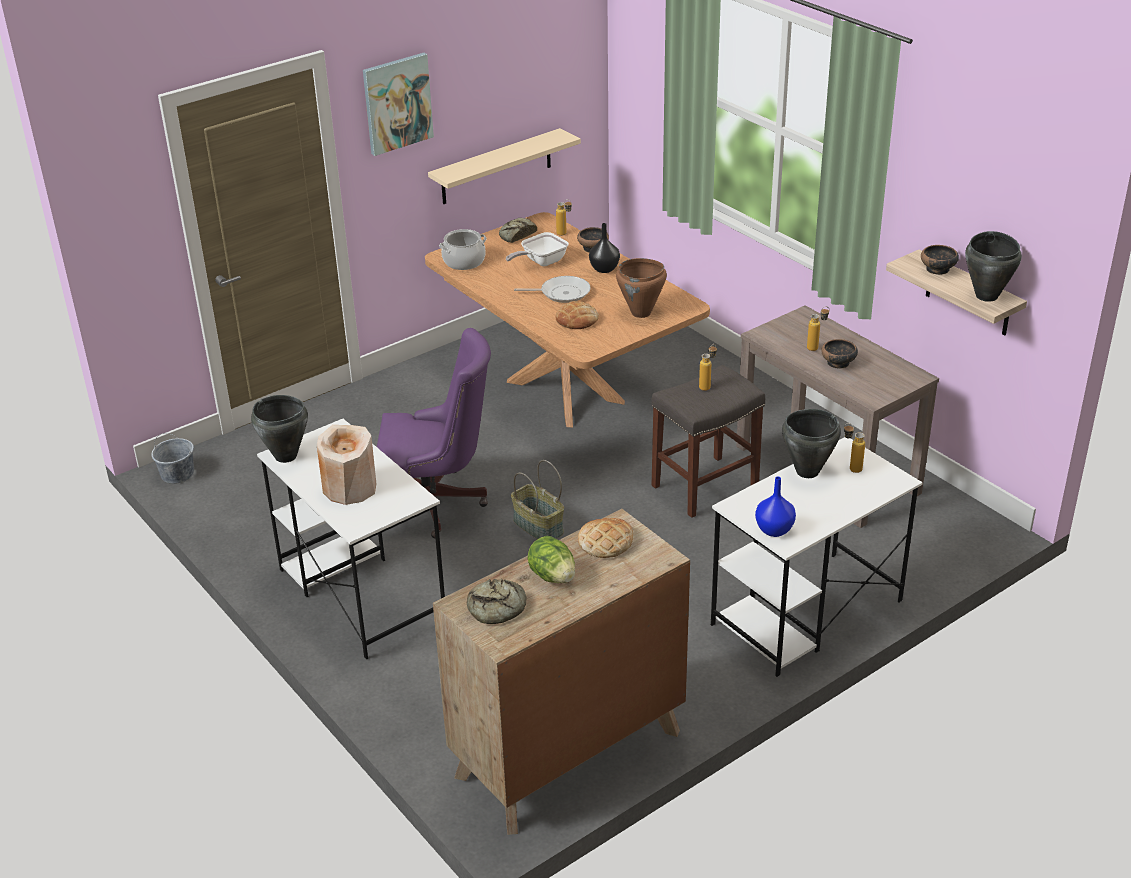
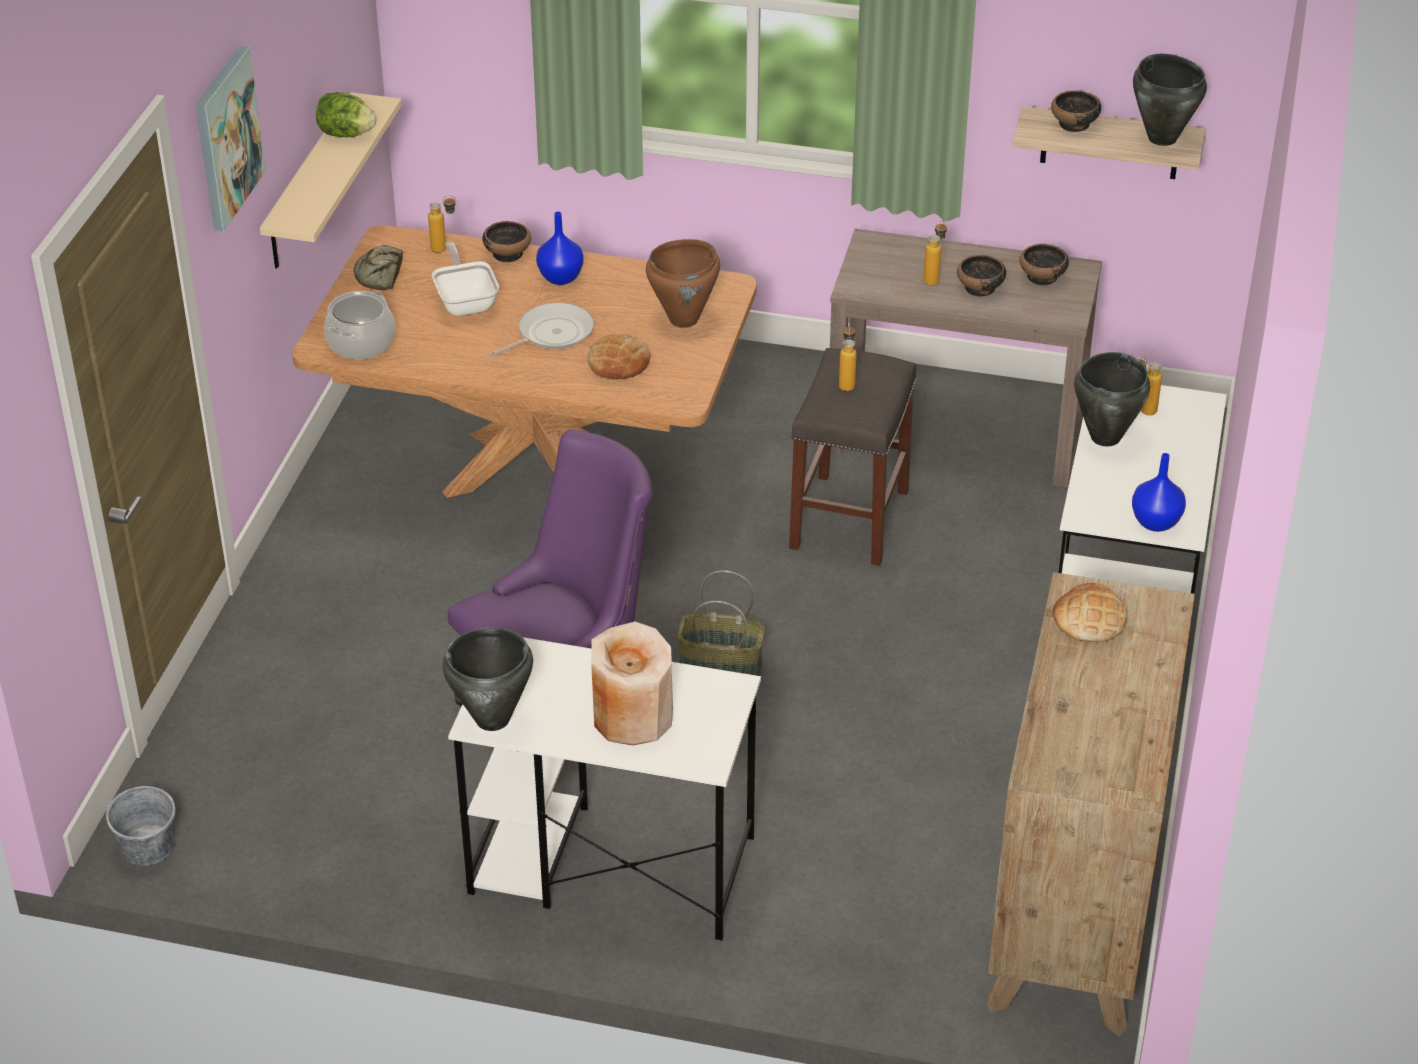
camera: 40 degrees left, 5 degrees up
(497, 608) = (1082, 755): bread -> none
(540, 262) = (466, 301): frying pan -> frying pan turned 150 degrees clockwise
(553, 576) = (1089, 688): lettuce -> lettuce (346, 134)
(604, 269) = (561, 278): black vase -> blue vase
(886, 372) = (1042, 277): none -> bowl

